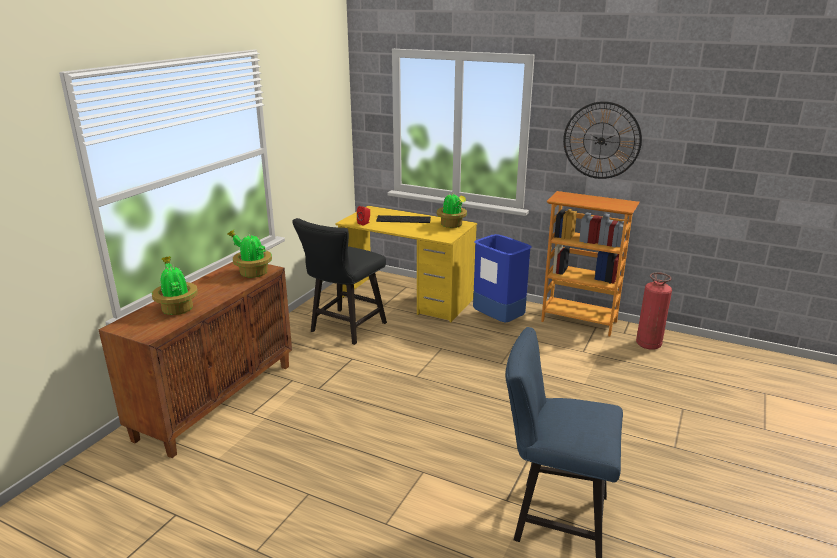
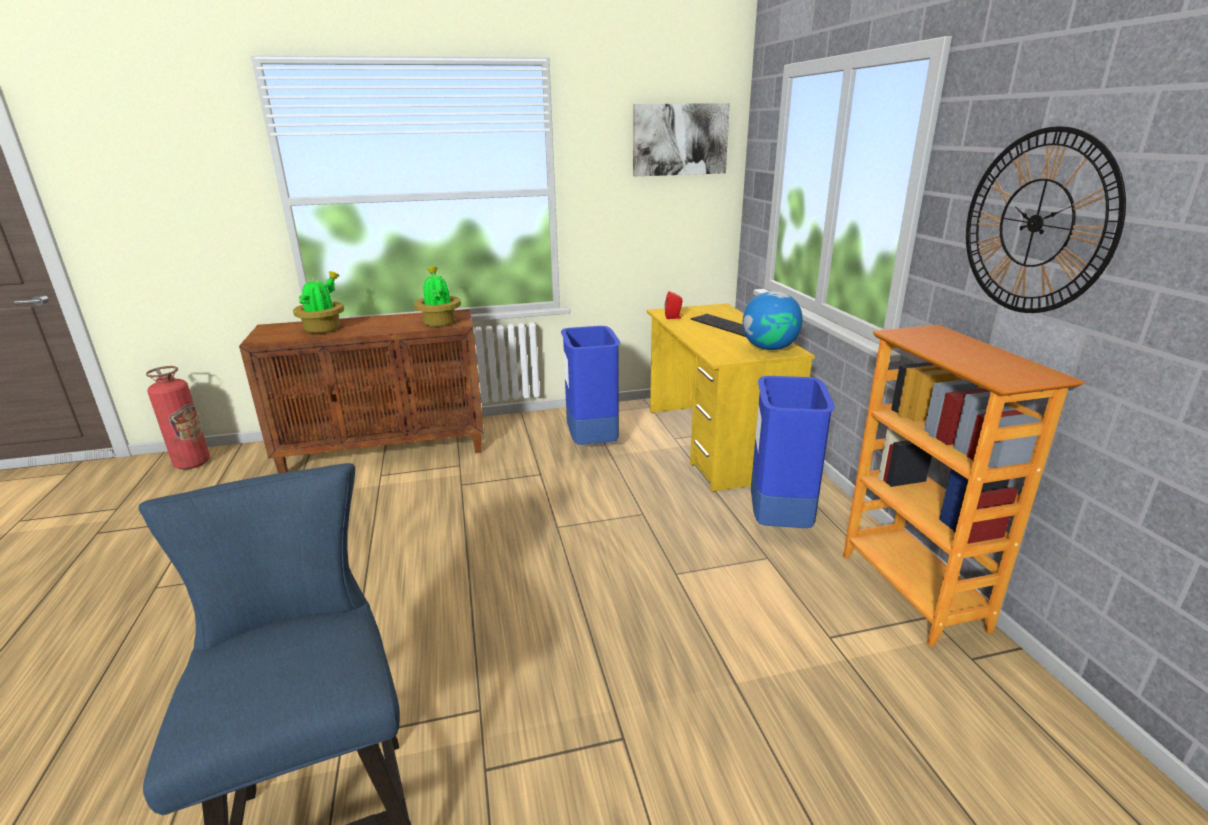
camera: 50 degrees right, 0 degrees up
(323, 98) = (680, 139): none -> picture
(344, 329) = (591, 443): black chair -> blue trash can
(452, 225) = (769, 348): potted plant -> globe
(648, 344) = (991, 710): fire extinguisher -> fire extinguisher (192, 463)

